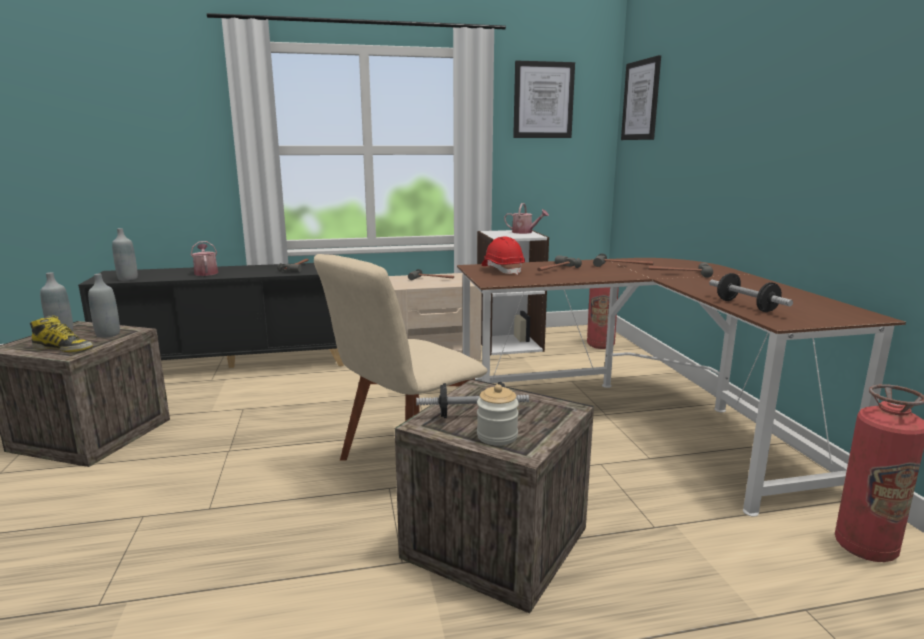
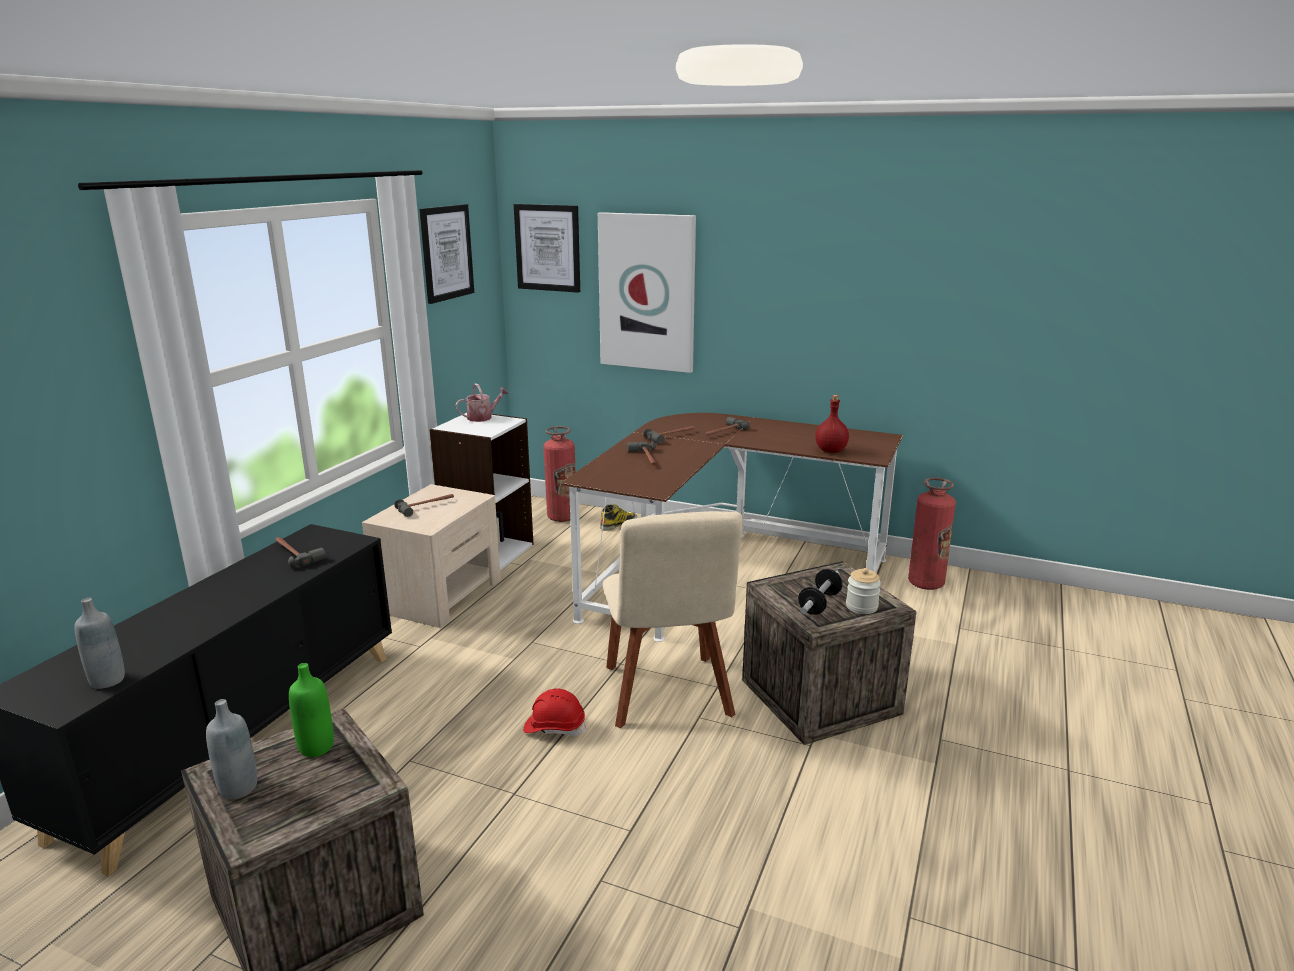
camera: 55 degrees left, 5 degrees up
(63, 348) = (334, 788): boot -> boot (618, 524)
(108, 334) = (316, 747): grey bottle -> green bottle
(206, 272) = (192, 615): watering can -> none
(502, 270) = (615, 474): red hard hat -> red hard hat (554, 727)
(693, 134) = (647, 292): none -> picture
(746, 306) = (831, 450): dumbbell -> red bottle

